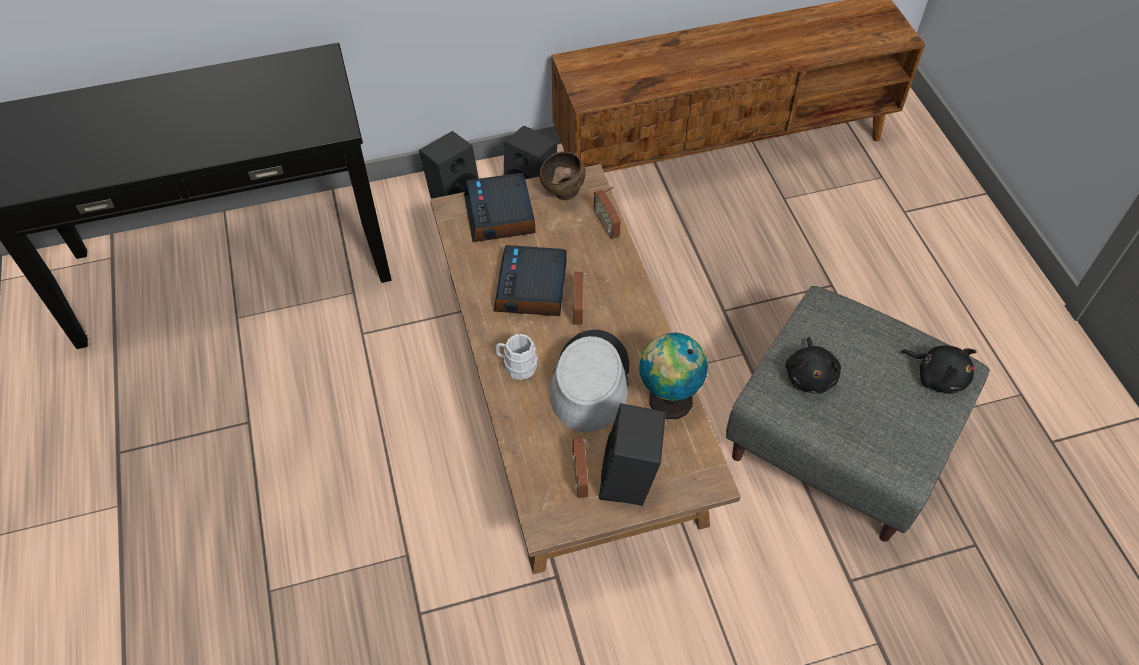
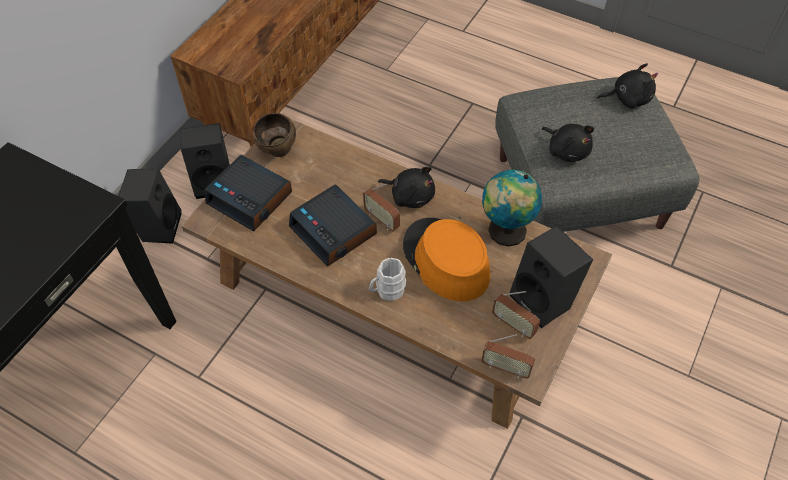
camera: 45 degrees left, 0 degrees up
(589, 381) = (445, 260): grey hat -> orange hat
(606, 225) = (334, 151): radio -> radio (505, 368)
(624, 308) = (410, 196): none -> black plush toy

